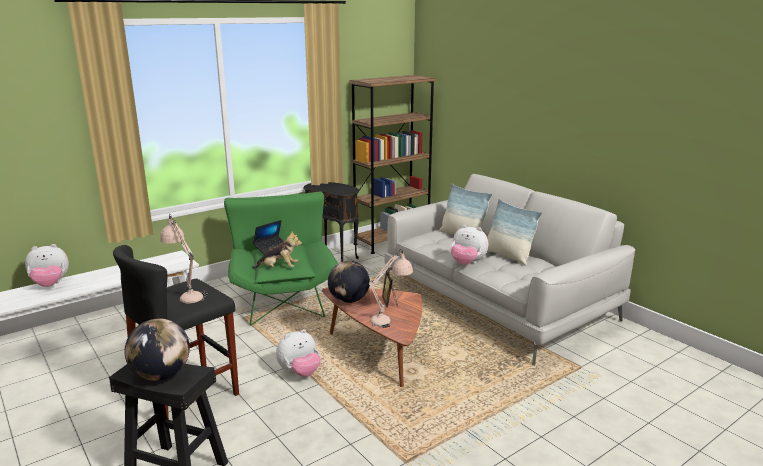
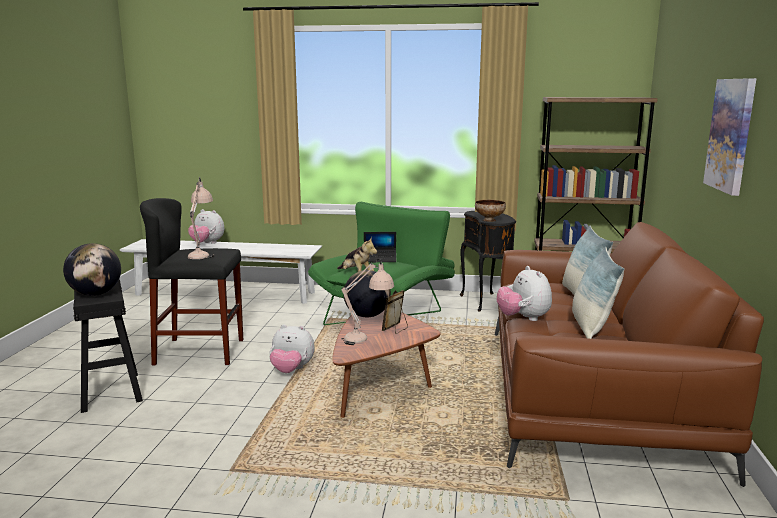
camera: 45 degrees right, 5 degrees down
(341, 191) = (489, 220): none -> bowl
(497, 302) = (592, 395): grey sofa -> brown sofa
(552, 112) = (731, 135): none -> picture

